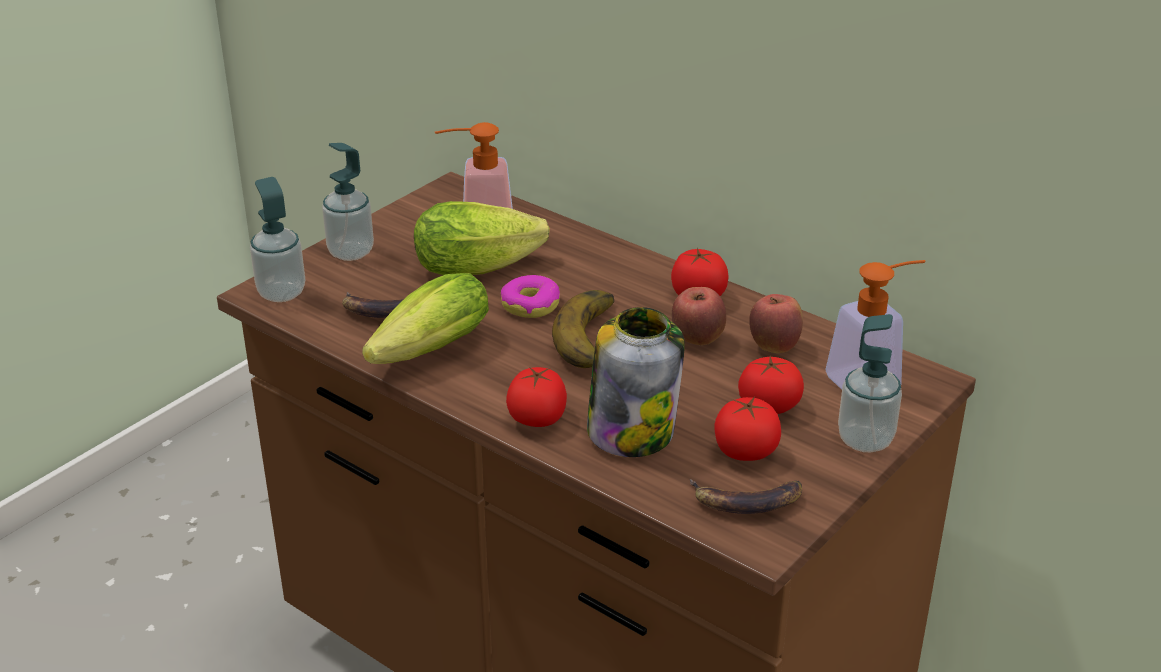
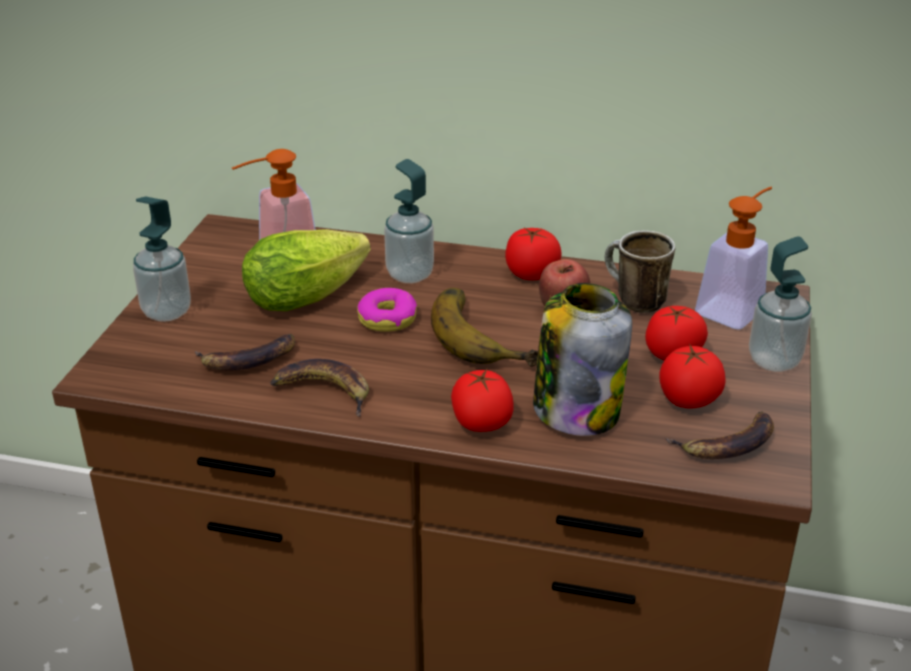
camera: 25 degrees left, 0 degrees up
(281, 293) = (124, 369): soap dispenser -> soap dispenser (410, 274)
(425, 354) = (323, 391): lettuce -> banana
(774, 347) = (632, 301): apple -> mug

